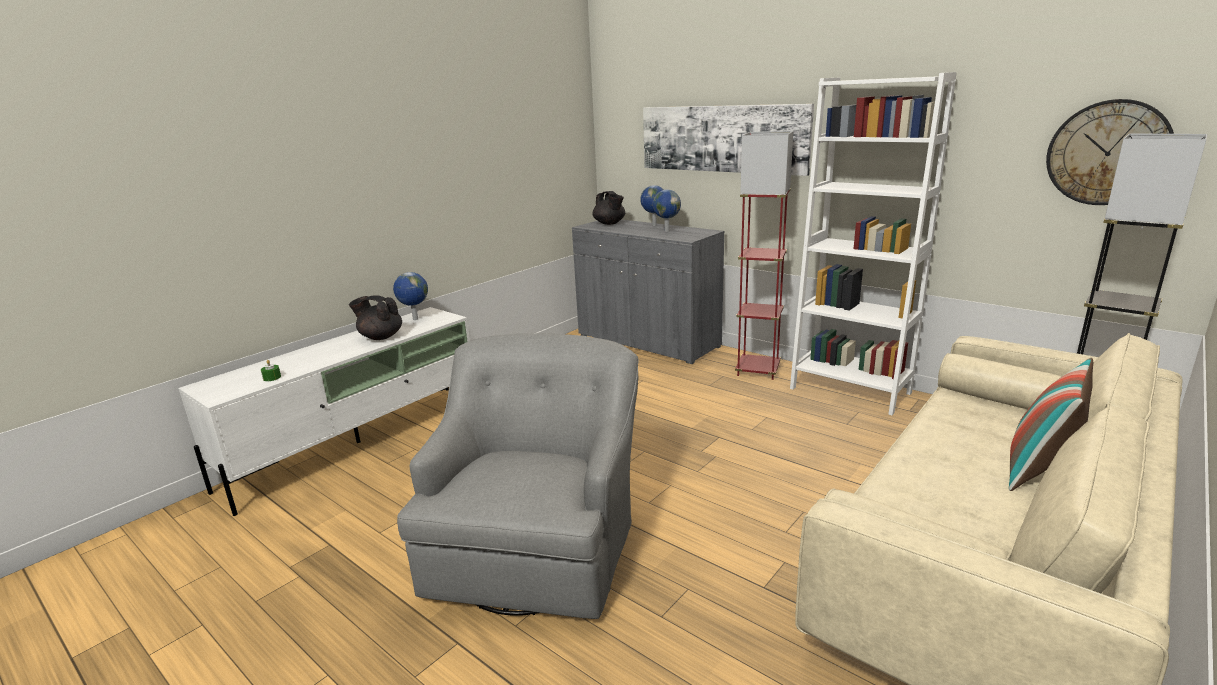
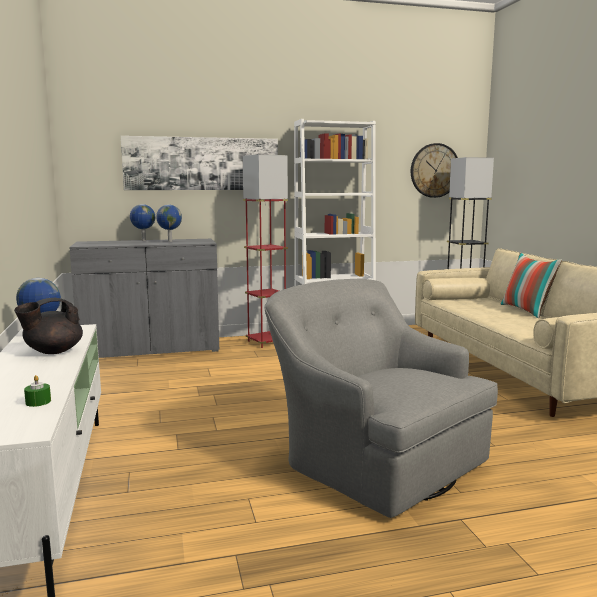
camera: 55 degrees left, 10 degrees down
(609, 223) = (98, 243): black teapot -> none

